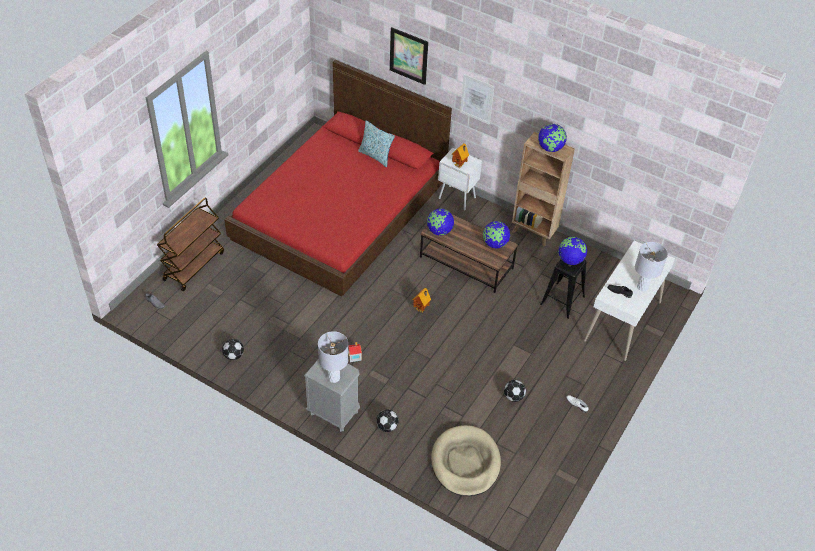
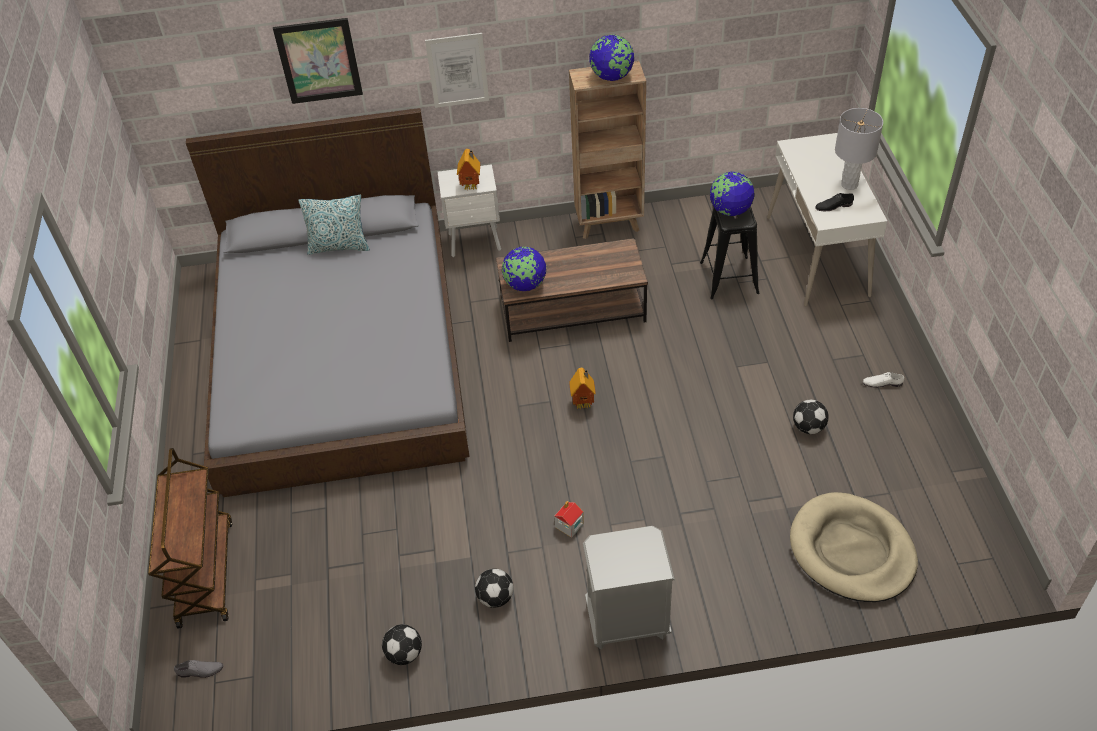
camera: 35 degrees left, 0 degrees up
(333, 378) = (637, 562): grey table lamp -> none
(340, 210) = (340, 353): red bed -> grey bed
(386, 427) = (711, 584): football -> football (495, 598)
(495, 244) = (608, 255): globe -> none

